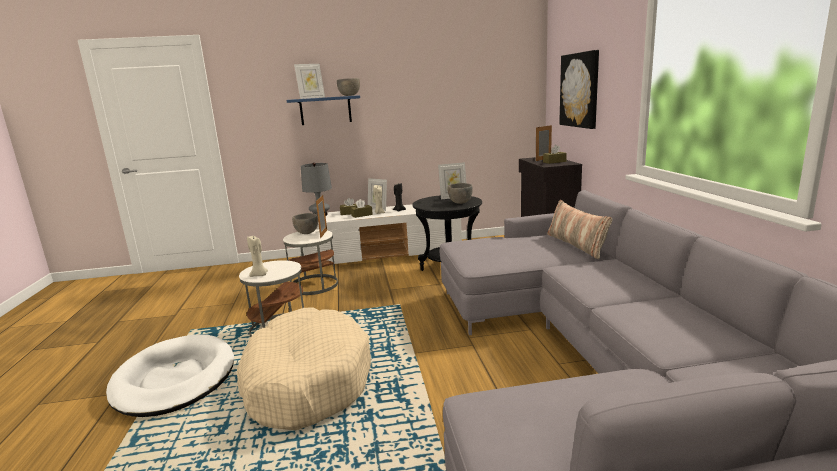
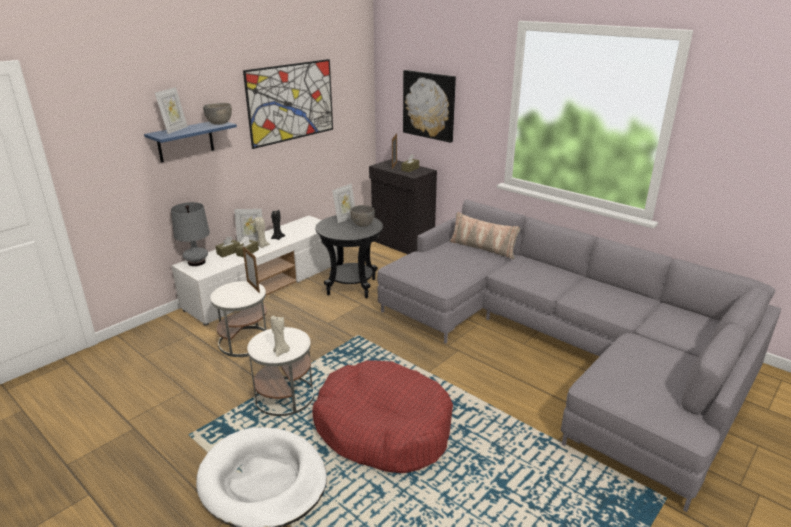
camera: 40 degrees left, 10 degrees up
(306, 232) = (230, 289): grey bowl -> none
(306, 382) = (383, 428): beige dog bed -> red dog bed
(437, 87) = (291, 102): none -> picture

